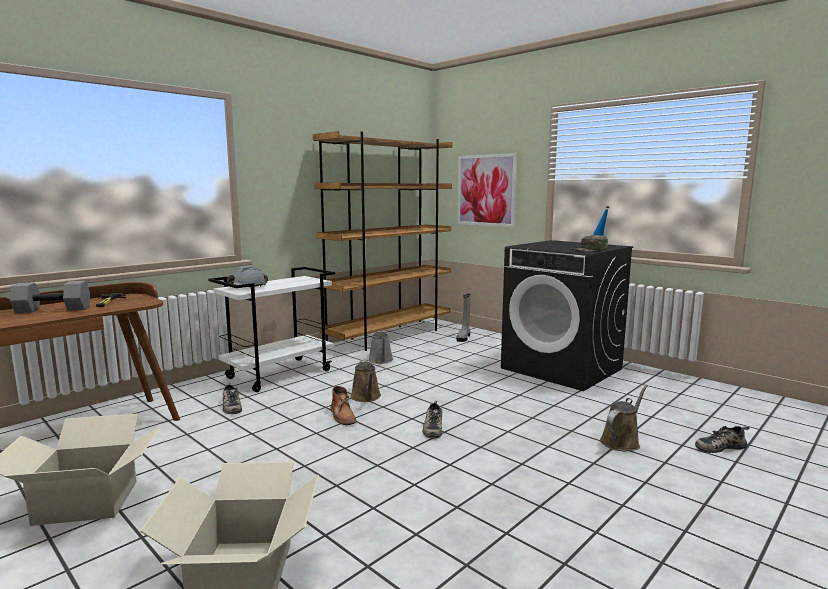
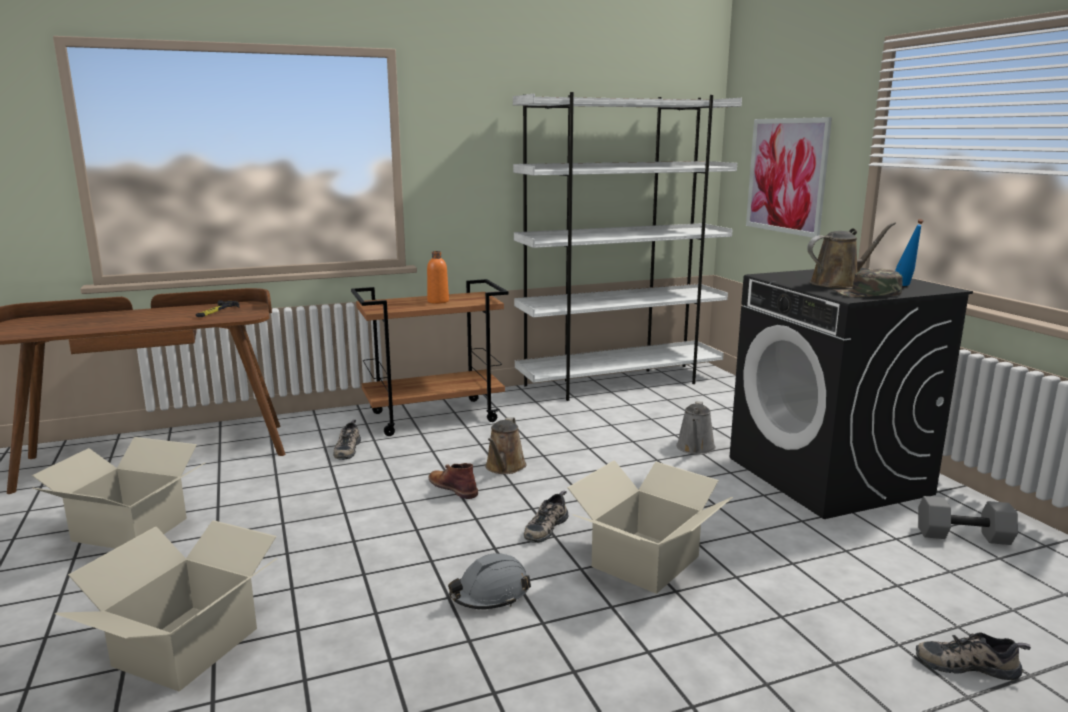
camera: 25 degrees right, 5 degrees up
(54, 309) = (159, 315): grey dumbbell -> grey dumbbell (964, 535)
(247, 287) = (393, 303): grey hard hat -> grey hard hat (490, 594)
(279, 374) = (435, 416): white cart -> brown cart
(281, 283) = (438, 301): none -> orange bottle
(342, 416) = (453, 487): brown boot -> brown boot turned 135 degrees clockwise
(381, 360) = (573, 418): grey watering can -> grey watering can (695, 448)
(389, 336) = (620, 383): brown bookcase -> white bookcase
(464, 337) = (723, 401): grey boot -> none
(515, 434) = (646, 561): none -> cardboard box
(621, 441) = (798, 612): brown watering can -> brown watering can (838, 283)

